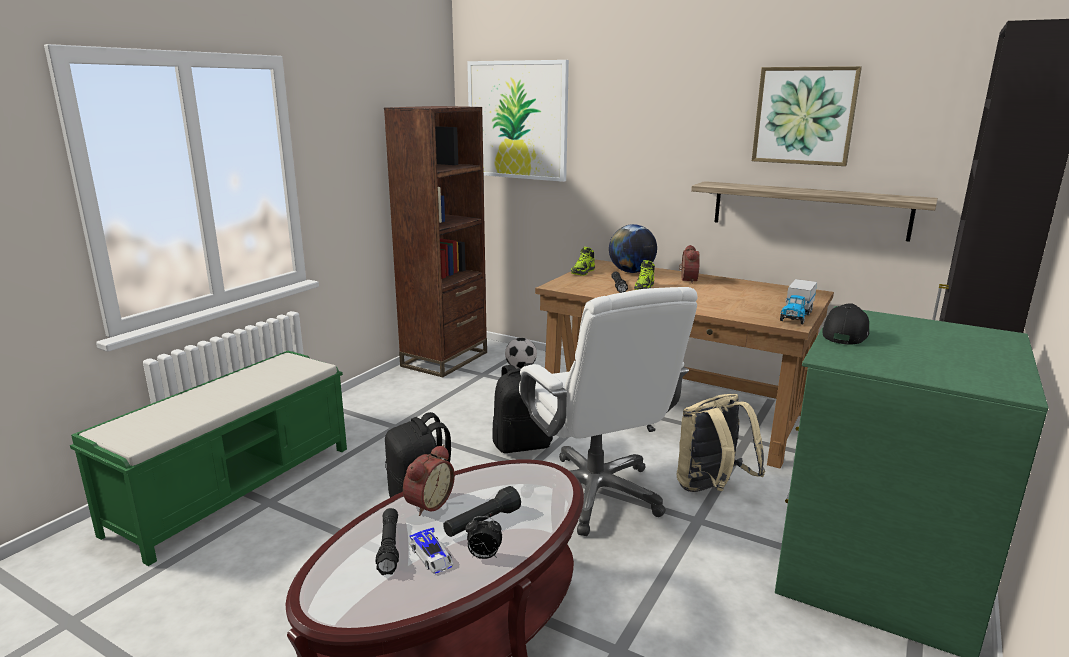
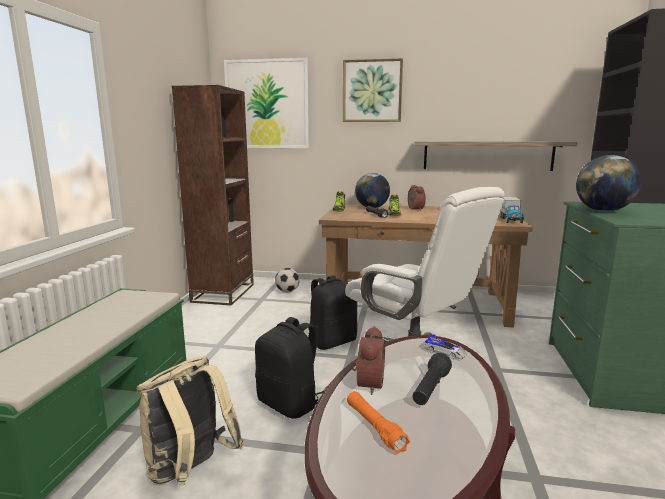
camera: 20 degrees left, 5 degrees down
(389, 547) = (374, 427): black flashlight -> orange flashlight
(432, 556) = (421, 426): toy car -> toy car (445, 352)
(484, 556) = (463, 415): alarm clock -> none
(711, 489) = (486, 348): beige backpack -> beige backpack (190, 472)
(804, 116) = (481, 92): picture -> picture (372, 91)
(844, 334) = (603, 211): black cap -> globe

